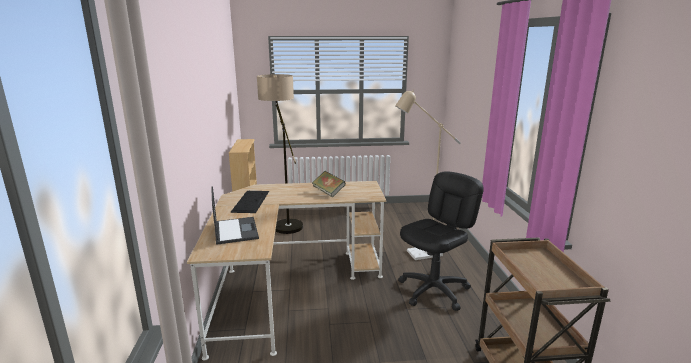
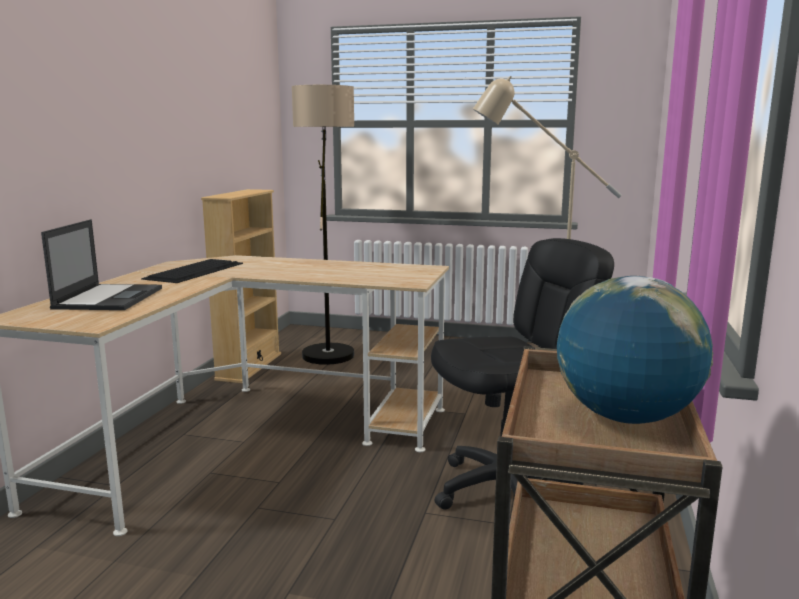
camera: 20 degrees right, 5 degrees down
(328, 192) = (337, 272): book -> none
(551, 270) = (625, 418): none -> globe

